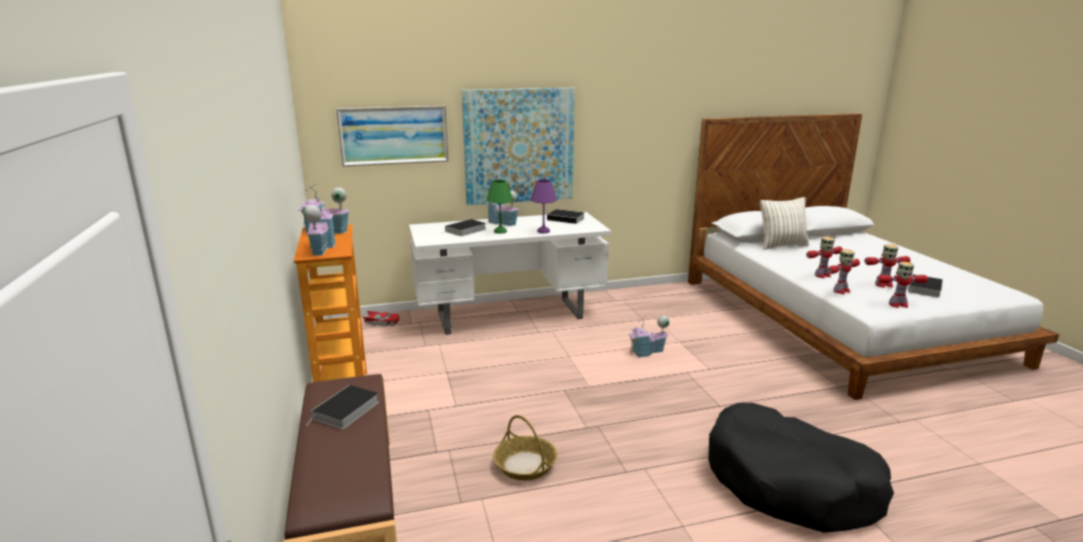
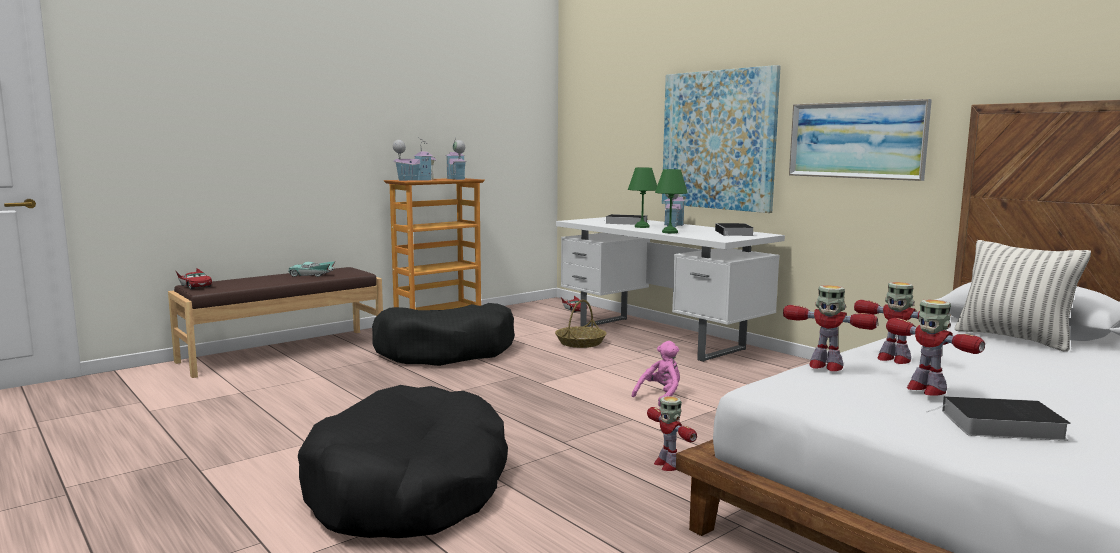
camera: 65 degrees right, 10 degrees down
(320, 509) = (194, 285): none -> red toy car
(345, 411) = (312, 275): book -> turquoise toy car
(394, 135) = (614, 123): picture -> picture (856, 140)
(459, 411) = (446, 351): none -> black dog bed
(525, 465) = (376, 381): basket -> basket (580, 343)
(543, 231) = (670, 232): purple table lamp -> green table lamp
(648, 352) = (660, 396): toy house -> pink plush toy
(897, 305) = (837, 401): toy robot -> toy robot (667, 464)

